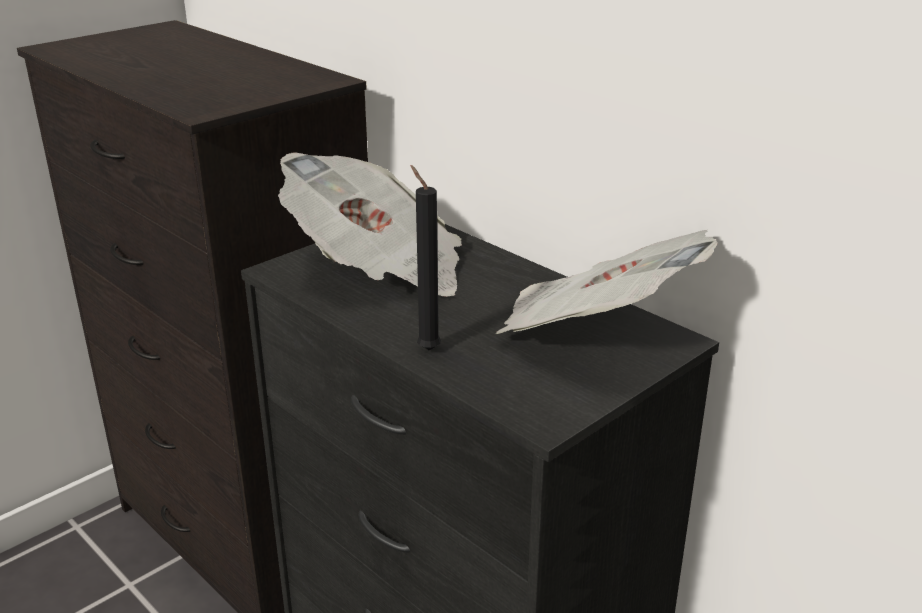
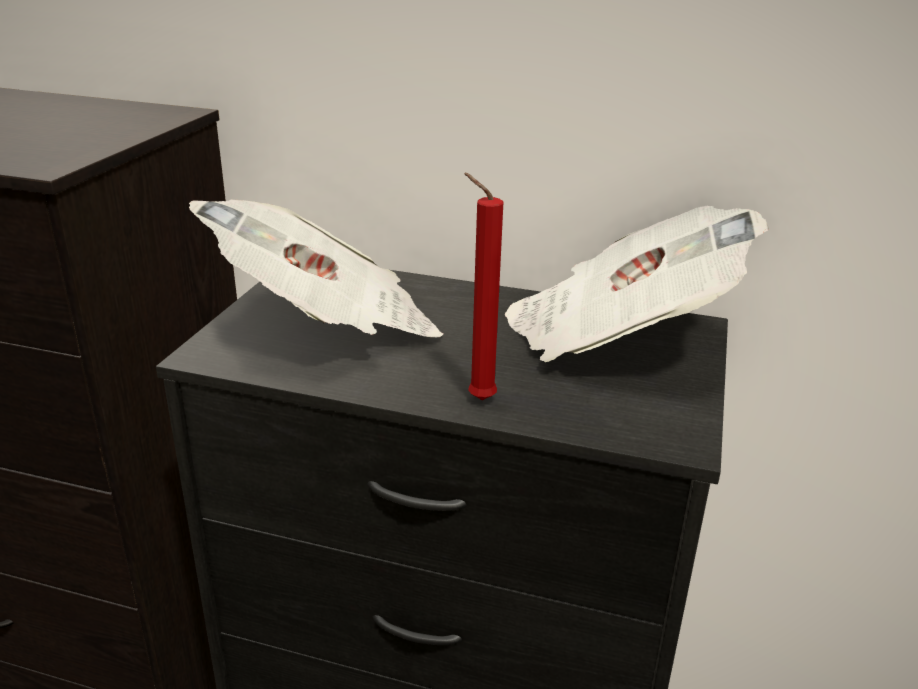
camera: 30 degrees left, 0 degrees up
(426, 348) = (477, 399): black candle -> red candle

